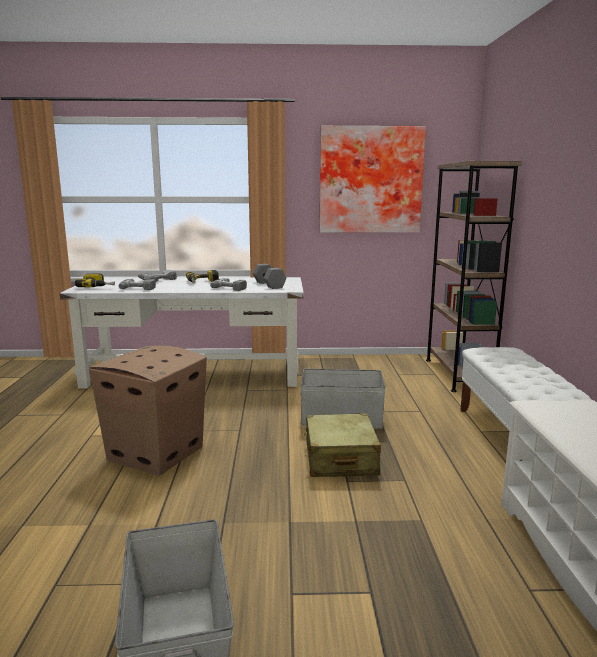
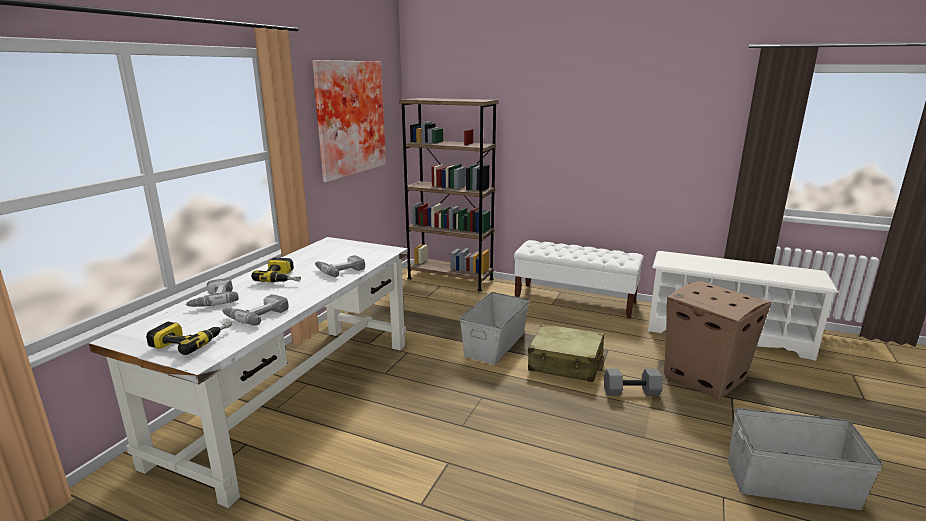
camera: 65 degrees left, 5 degrees up
(155, 454) = (504, 458): cardboard box -> cardboard box (705, 377)
(270, 285) = (352, 253): grey dumbbell -> grey dumbbell (631, 391)

